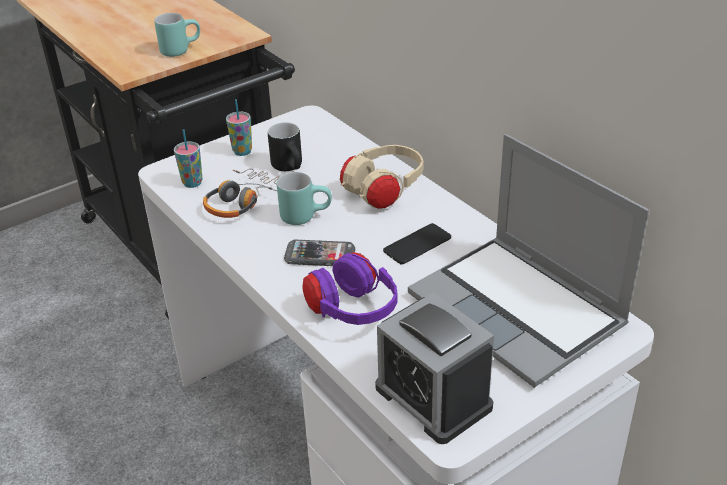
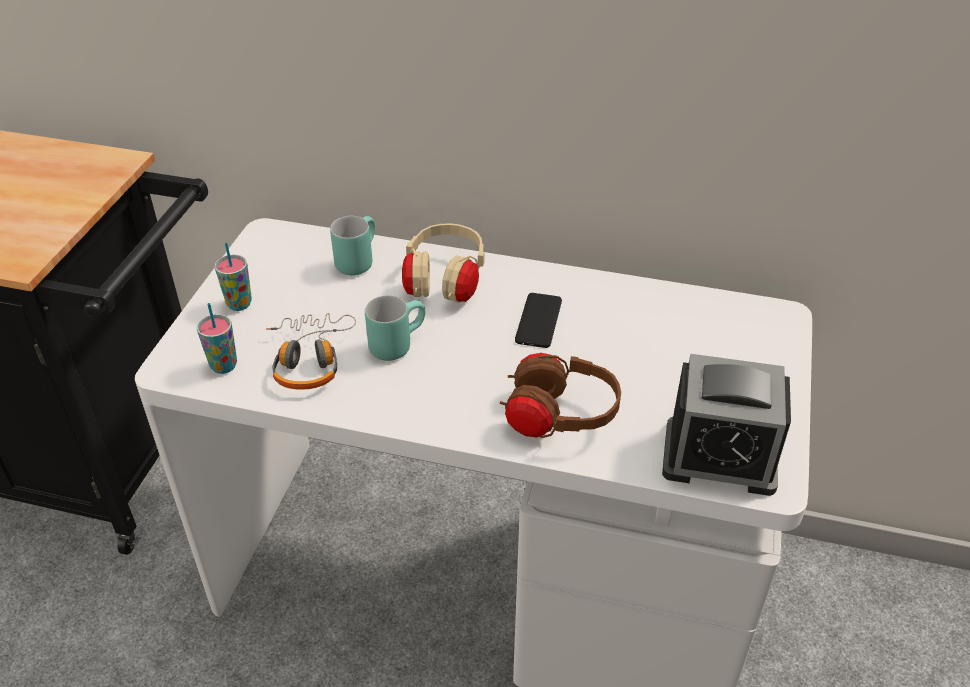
camera: 40 degrees left, 5 degrees up
(180, 49) = (55, 209): turquoise mug -> turquoise mug (356, 260)
(291, 167) = (318, 298): black mug -> none
(320, 255) = (461, 377): phone -> none
(352, 312) = (559, 418): purple headphones -> brown headphones
(519, 311) = (694, 340): laptop -> none

